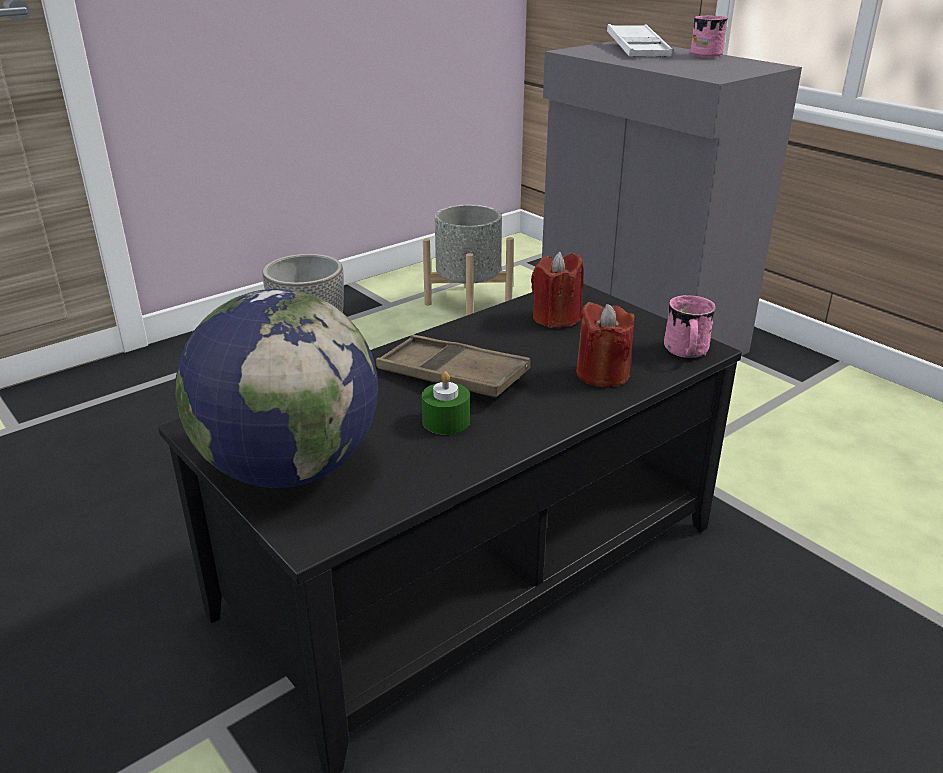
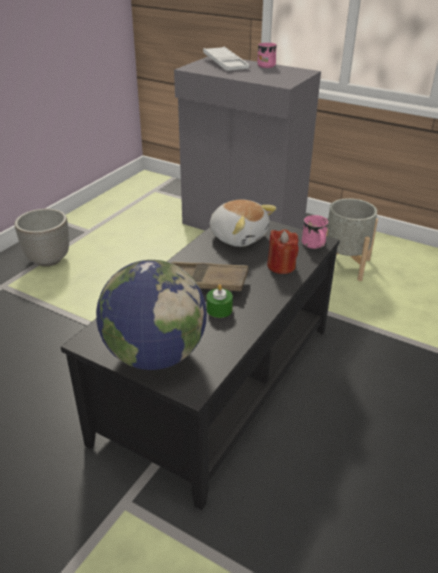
camera: 20 degrees left, 5 degrees up
(468, 303) = (136, 222): grey planter -> grey planter (343, 265)
(556, 318) = (238, 236): red candle -> plush toy

